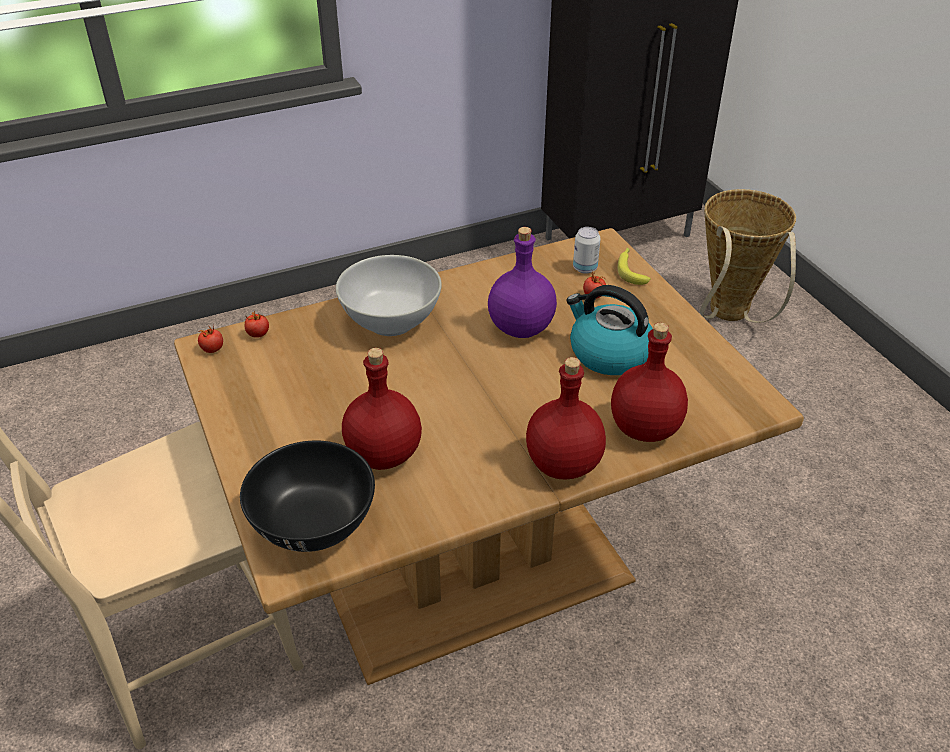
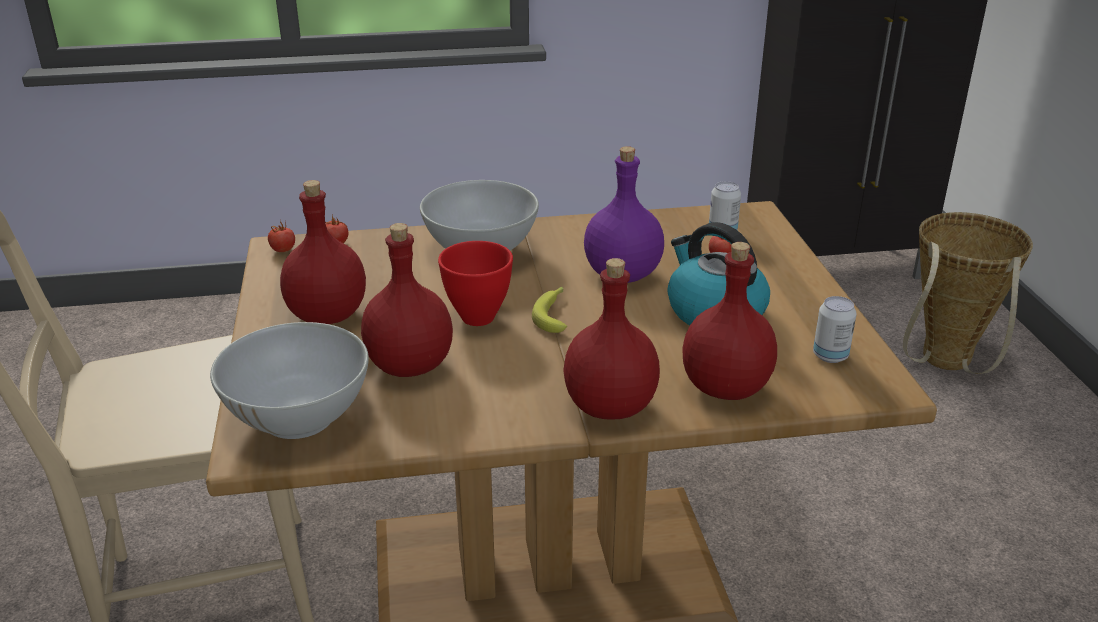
camera: 15 degrees right, 10 degrees down
(289, 414) = (329, 315): none -> red bottle
(314, 525) = (299, 417): black bowl -> white bowl
(418, 395) = (476, 318): none -> red bowl
(631, 269) = (777, 239): banana -> banana (554, 314)
(712, 382) = (830, 356): none -> can

